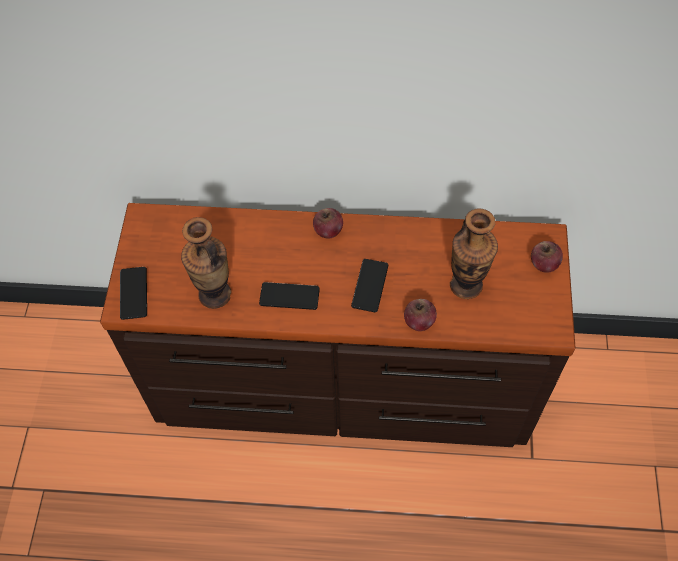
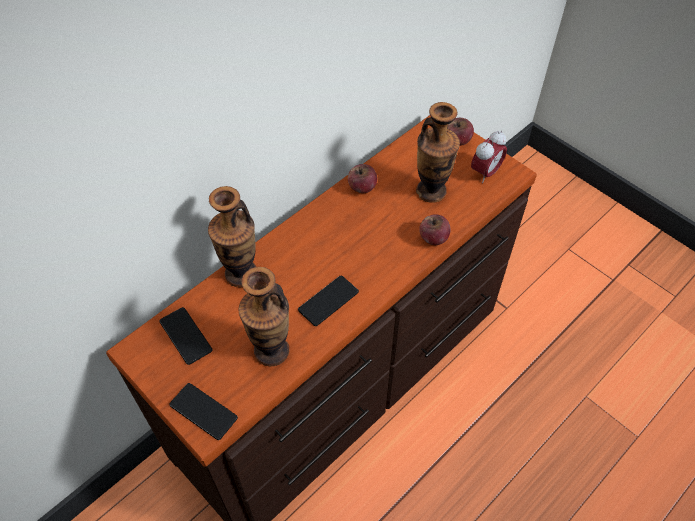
camera: 50 degrees left, 5 degrees down
(259, 225) = (241, 274): none -> vase
(328, 230) = (297, 235): apple -> apple (362, 187)
(370, 286) = (373, 245): phone -> phone (185, 336)
(530, 309) = (485, 173): none -> alarm clock

